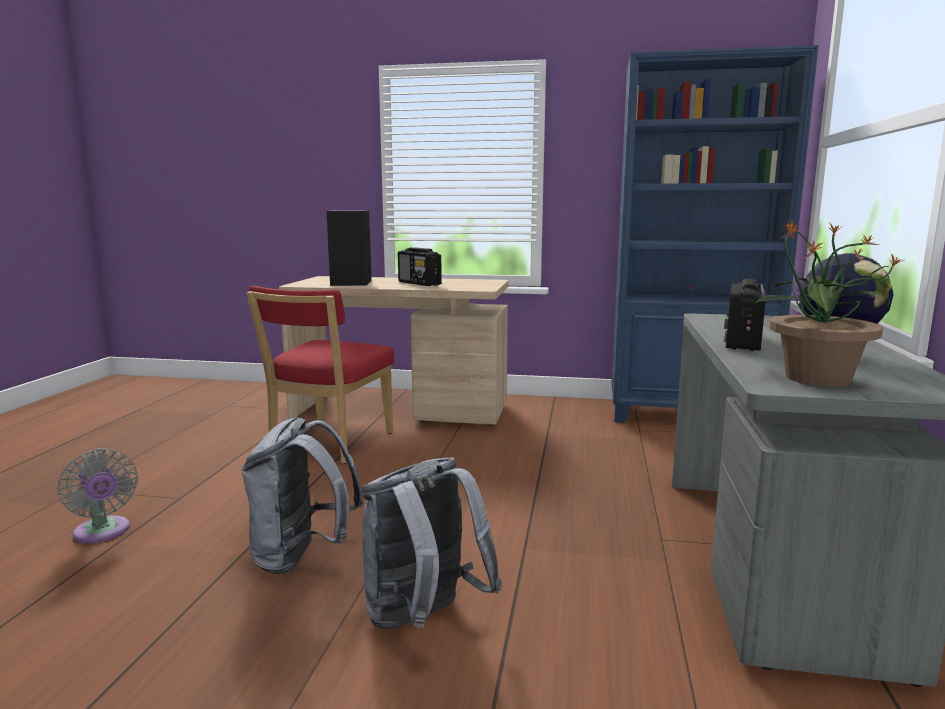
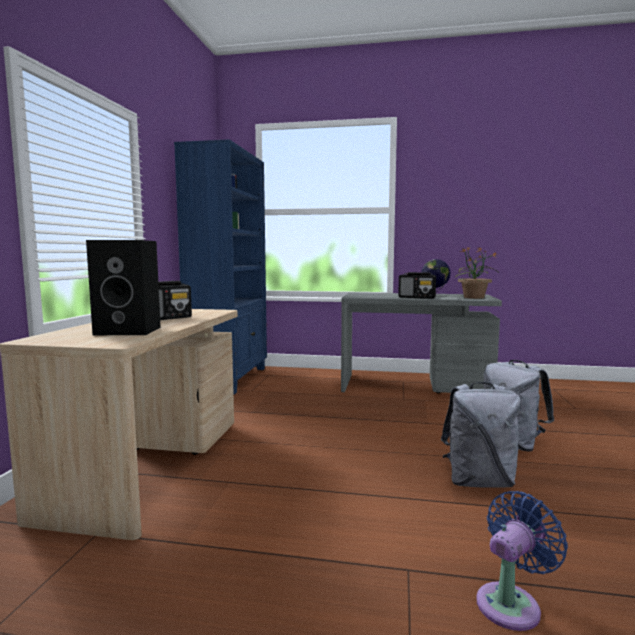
camera: 90 degrees left, 5 degrees down
(102, 533) = (511, 603): grey fan -> blue fan
(328, 444) = (251, 496): red chair -> none

